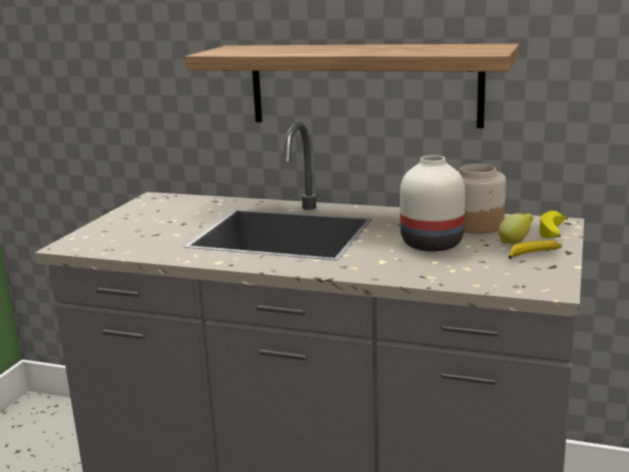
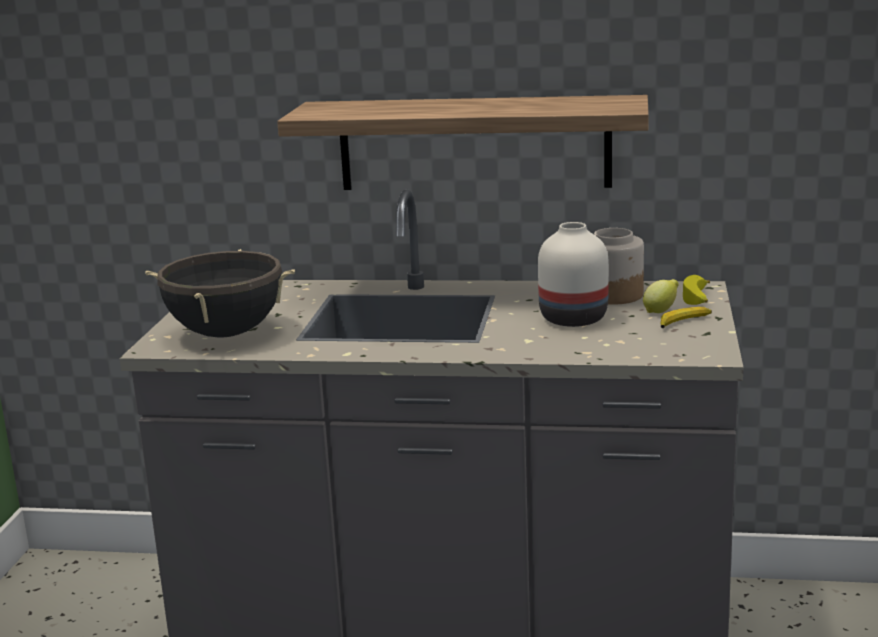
camera: 10 degrees left, 0 degrees up
(131, 237) = (226, 333): none -> black cooking pot

